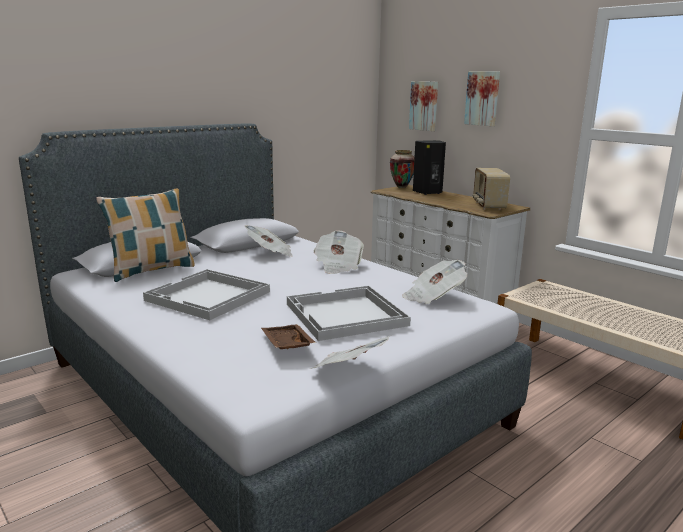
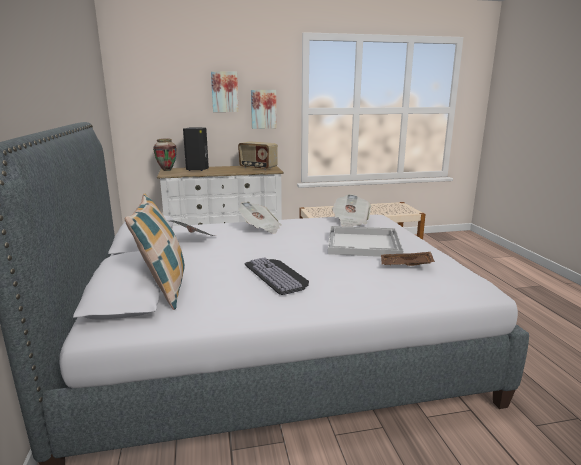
camera: 60 degrees left, 0 degrees up
(208, 296) = (278, 275): white tray -> keyboard
(349, 372) = (452, 259): newspaper -> none
(424, 106) = (167, 100): picture -> picture (263, 109)

